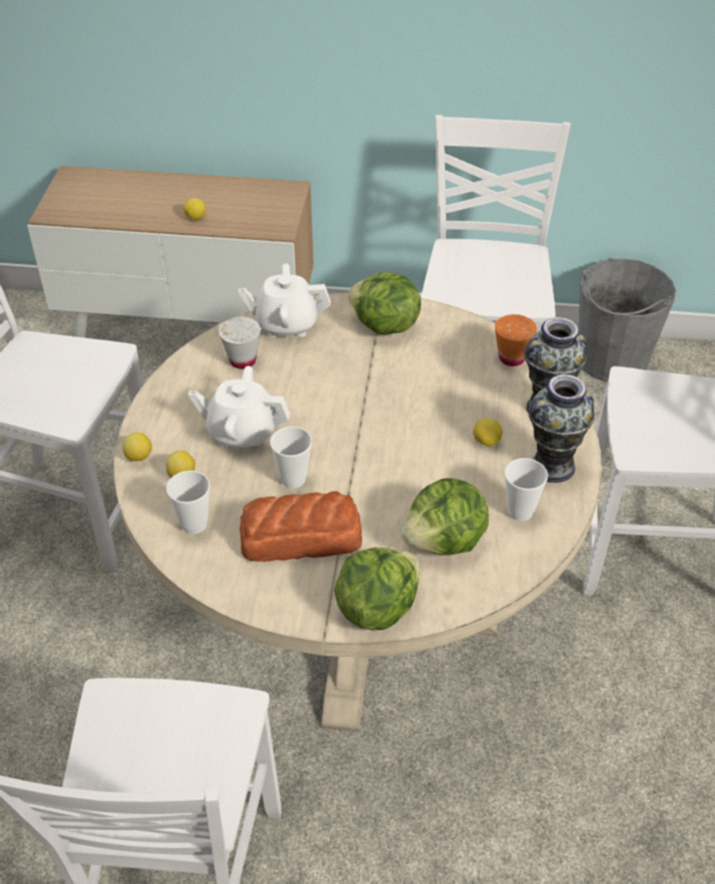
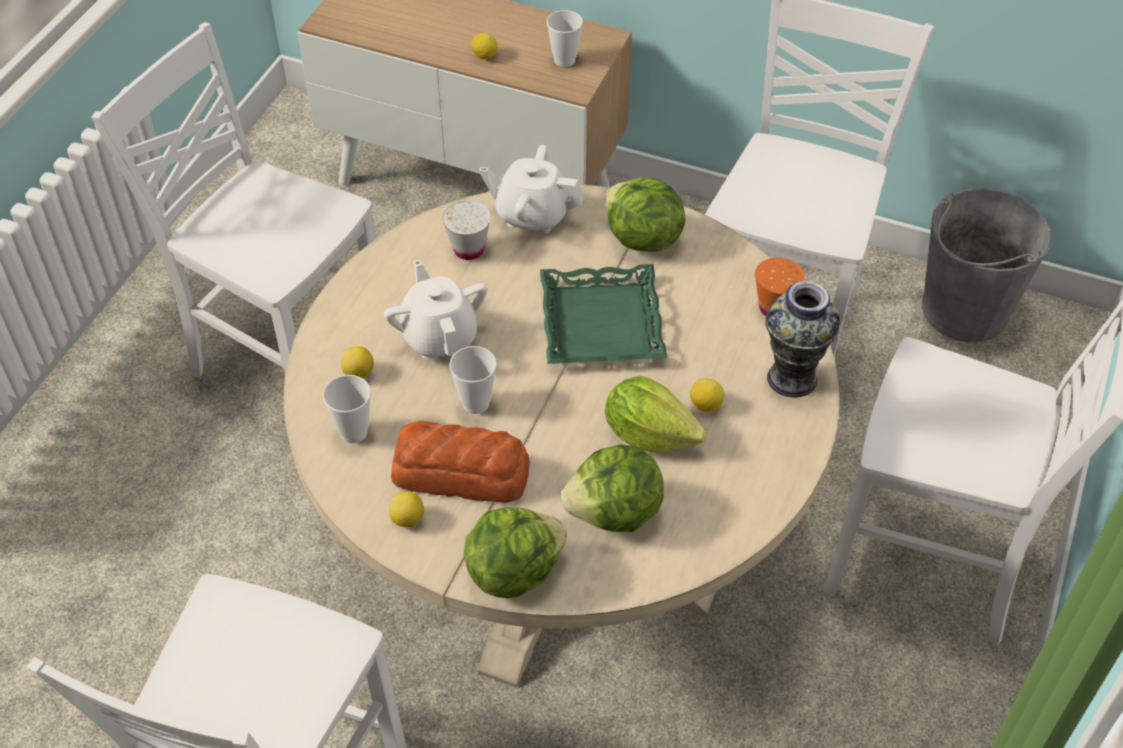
camera: 15 degrees right, 5 degrees up
(139, 457) = (321, 342): lemon -> lemon (408, 519)
(242, 432) = (439, 336): white teapot -> white teapot turned 45 degrees clockwise
(377, 396) = (602, 323): none -> green tray
(449, 474) = (649, 434): none -> lettuce
(520, 512) = (712, 497): cup -> cup (564, 60)
(552, 467) = (770, 451): vase -> none

